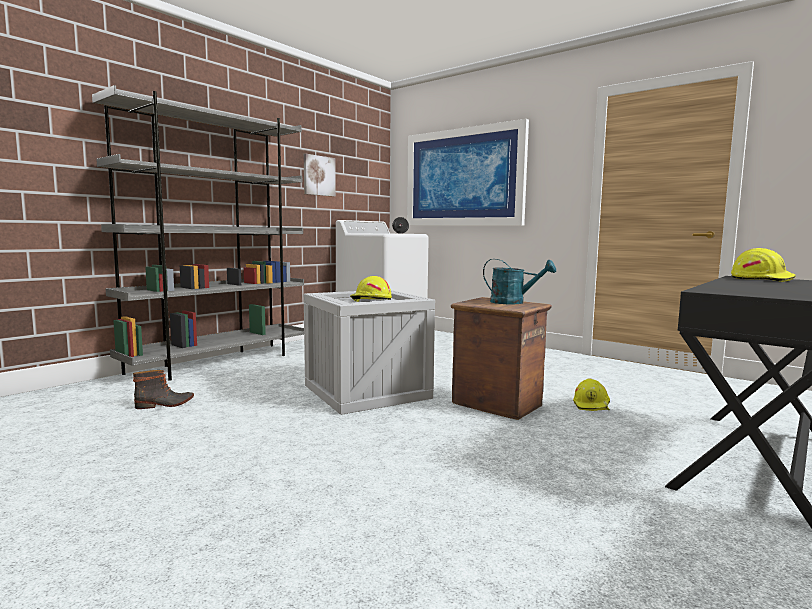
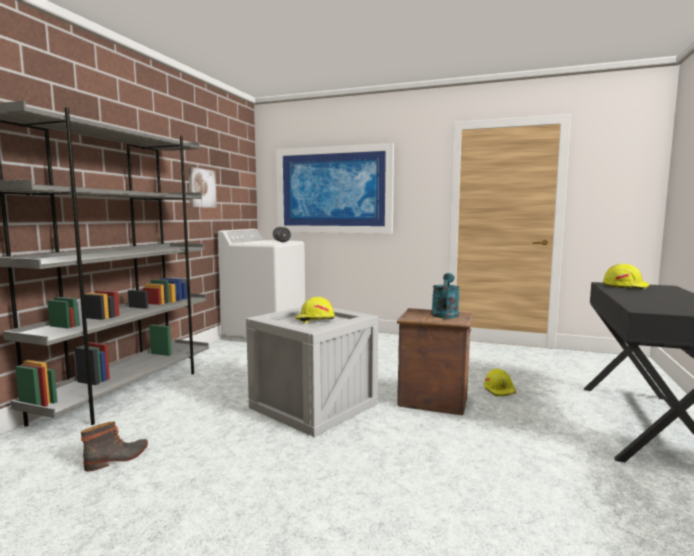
camera: 20 degrees left, 0 degrees up
(513, 302) = (445, 313): turquoise watering can -> turquoise watering can turned 75 degrees counterclockwise

